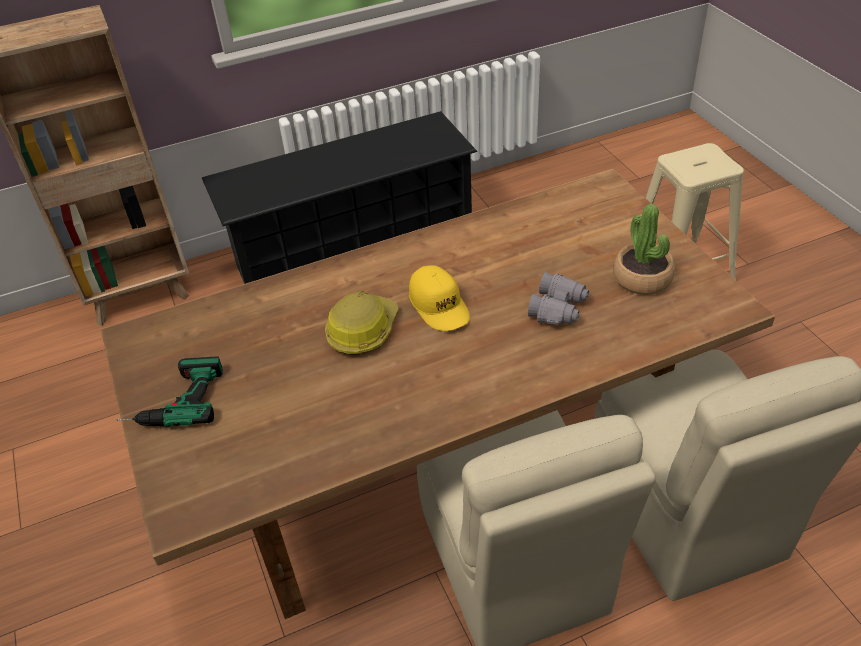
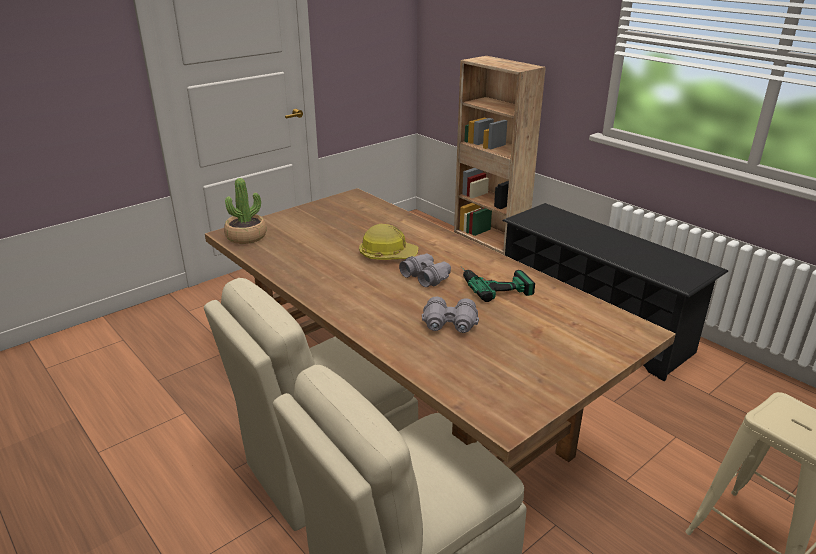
camera: 70 degrees right, 15 degrees down
(172, 400) = (309, 215): power drill -> power drill (493, 283)
(439, 306) = (426, 277): yellow cap -> grey binoculars
(642, 278) = (515, 363): potted plant -> potted plant (246, 237)

